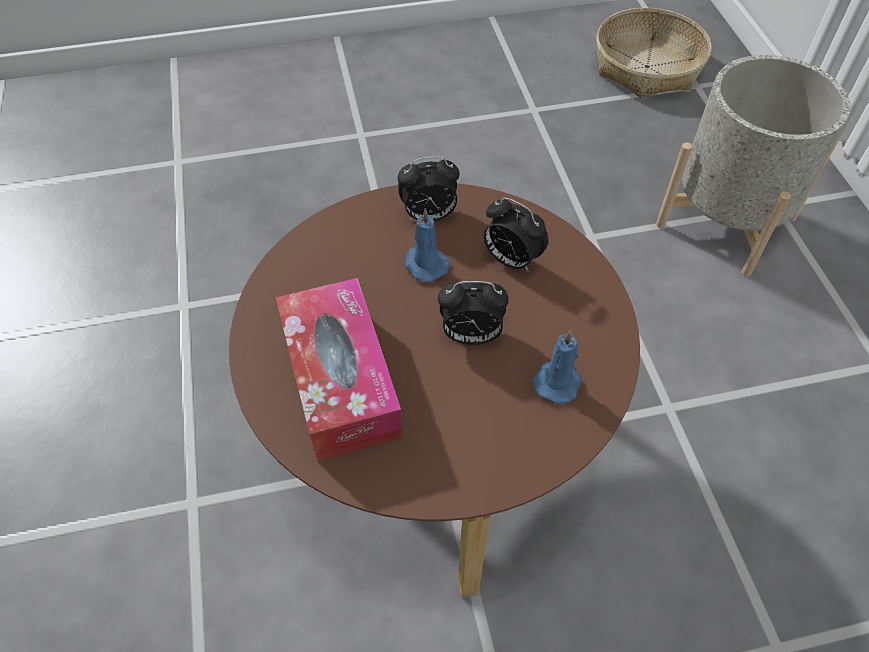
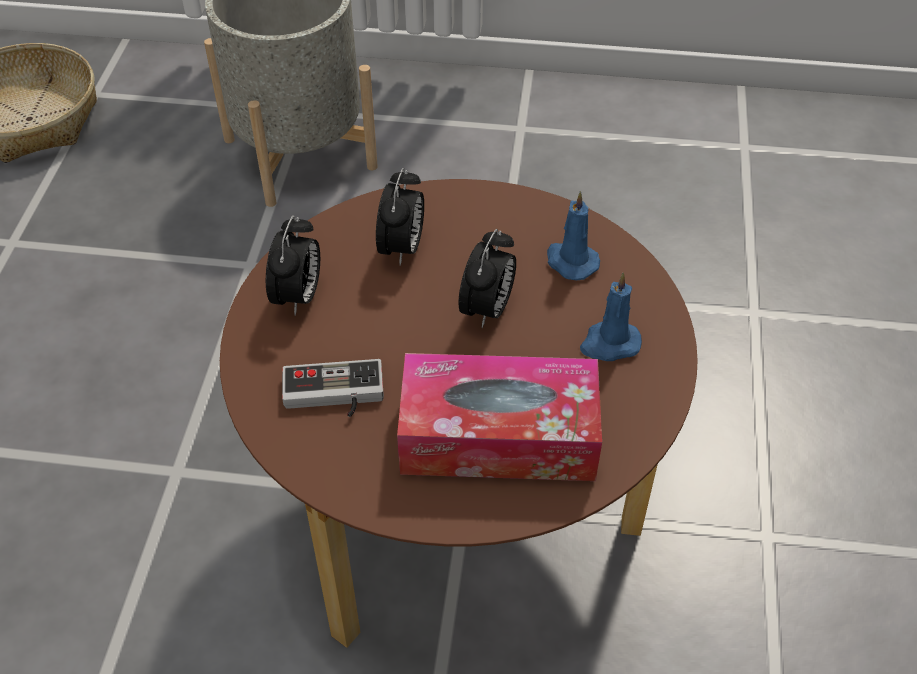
camera: 70 degrees left, 5 degrees down
(342, 268) = (333, 396): none -> game controller
(424, 264) = (369, 320): blue candle -> blue candle (609, 344)
(510, 260) = (402, 249): alarm clock -> alarm clock turned 45 degrees counterclockwise

